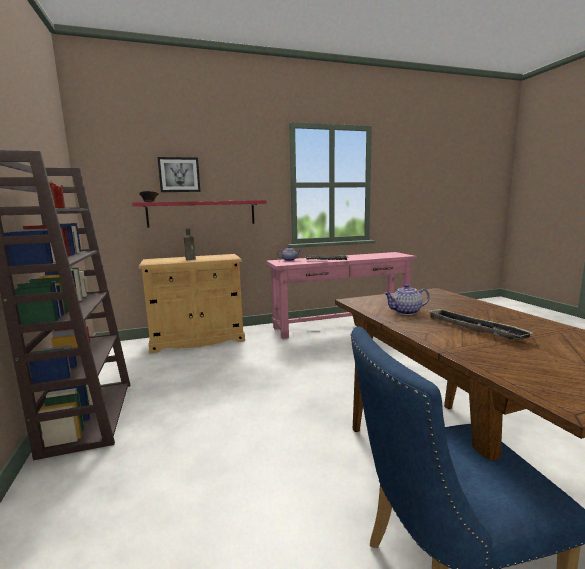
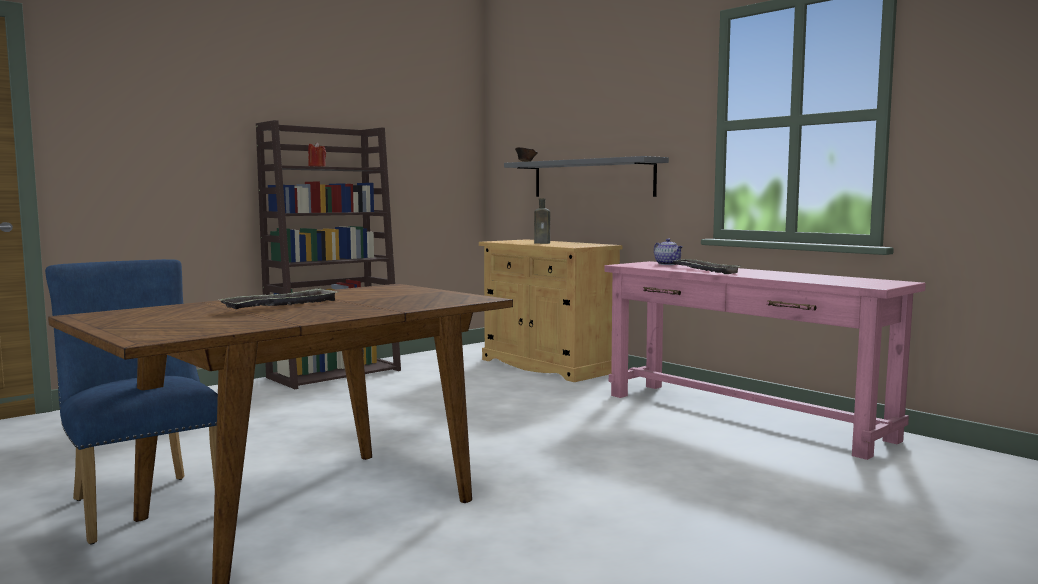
camera: 65 degrees right, 5 degrees down
(179, 175) = (572, 122): picture -> none
(202, 213) = (592, 178): red shelf -> grey shelf
(406, 312) = (345, 295): teapot -> none

